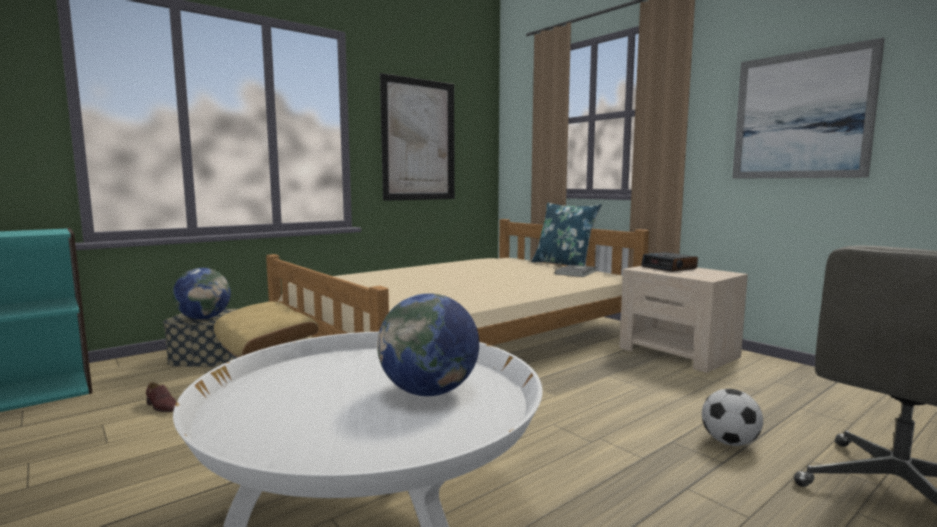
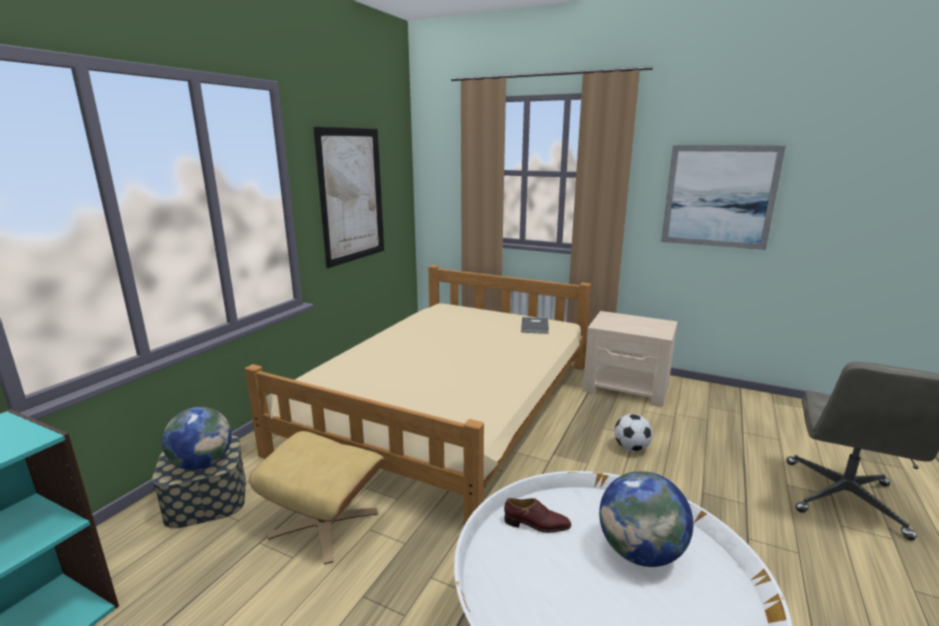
camera: 25 degrees left, 10 degrees up
(161, 407) = (239, 597): brown shoe -> brown shoe (537, 524)
(564, 264) = (505, 311): blue pillow -> none
(669, 267) = (618, 320): alarm clock -> none
(729, 442) = (734, 481): football -> football (631, 448)

